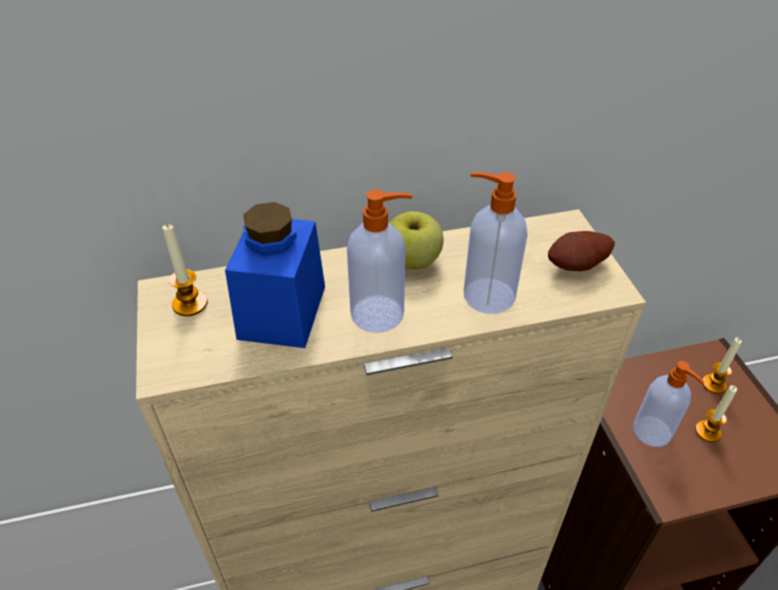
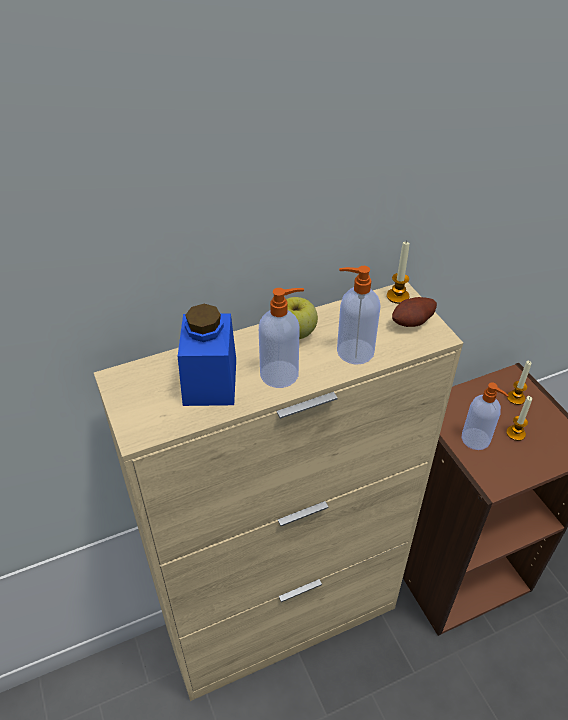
camera: 10 degrees left, 0 degrees up
(190, 304) = (139, 384): candle -> candle (397, 296)

